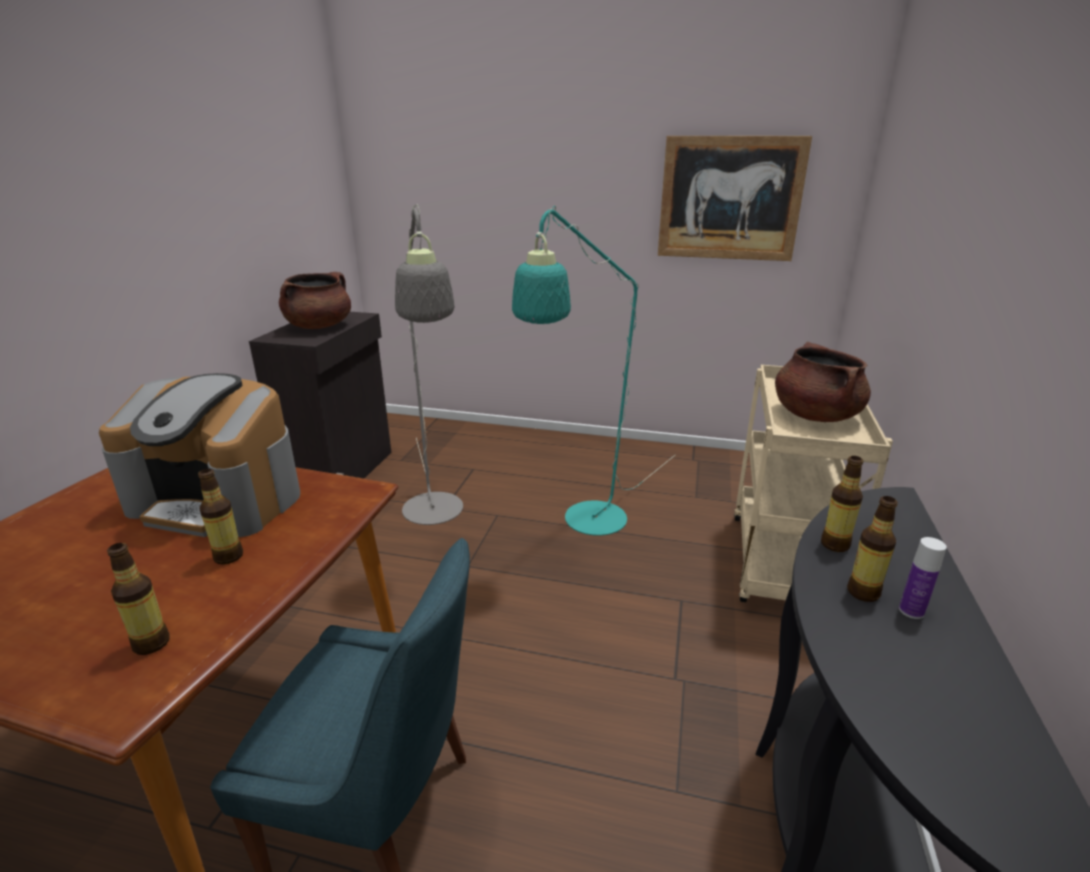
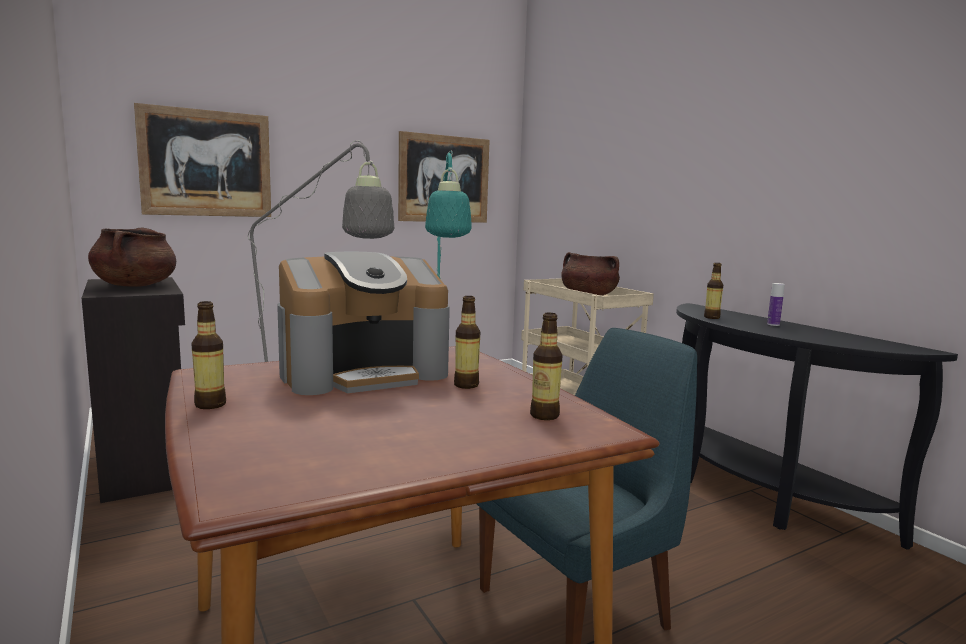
camera: 45 degrees left, 15 degrees down
(451, 191) = (206, 163): none -> picture
(863, 592) = (751, 324): bottle -> bottle (210, 405)

